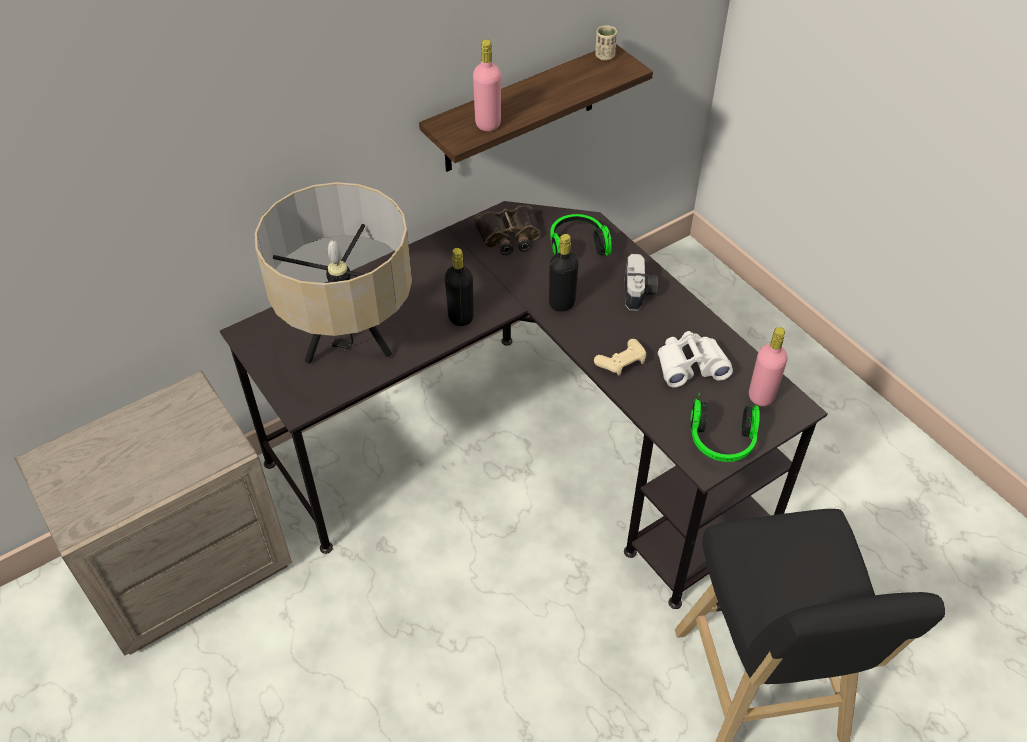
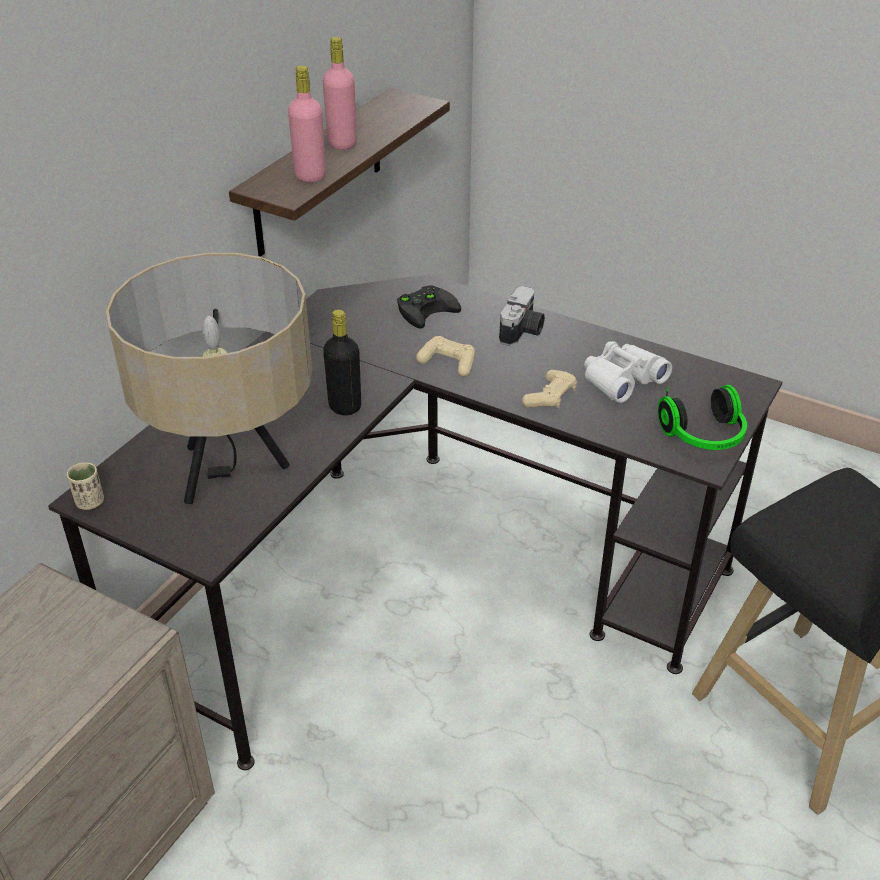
camera: 25 degrees left, 10 degrees down
(509, 236) = (346, 319): binoculars -> none
(562, 303) = (448, 363): black bottle -> beige game controller
(577, 246) = (426, 308): headphones -> black game controller
(604, 56) = (390, 99): beige cup -> beige cup (90, 502)
(640, 293) = (523, 331): camera -> camera turned 45 degrees clockwise
(761, 396) = (710, 385): pink bottle -> pink bottle (342, 144)

